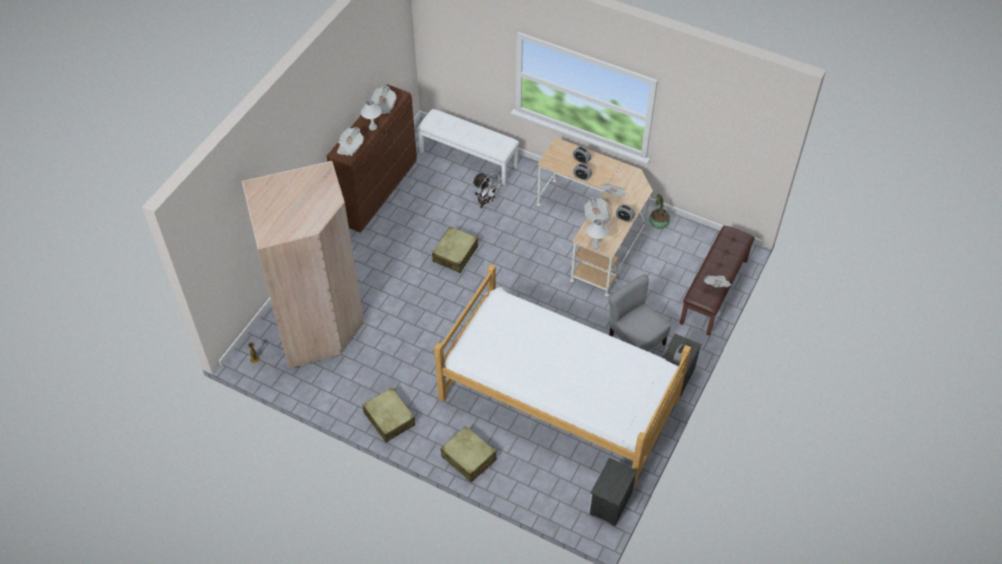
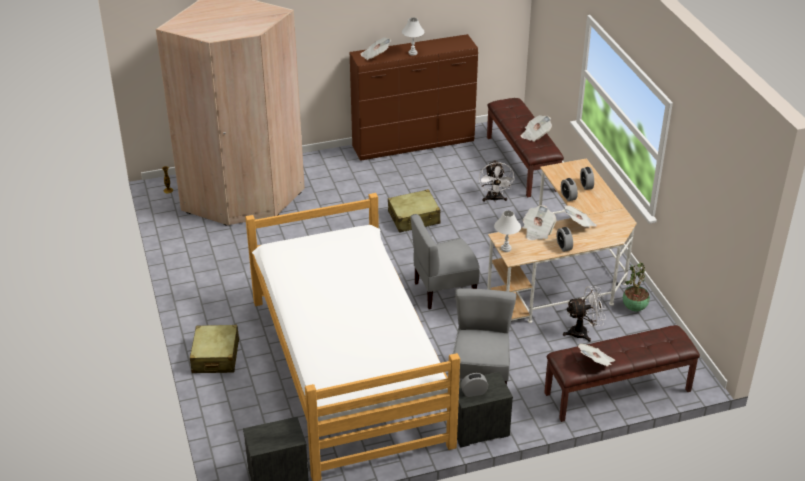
camera: 45 degrees right, 15 degrees down
(383, 106) = (442, 45): newspaper -> newspaper (535, 135)
(389, 419) = (199, 289): beige suitcase -> none
(469, 158) = (522, 163): white bench -> brown bench
(543, 297) = (444, 291): none -> grey chair
(652, 264) = (583, 332): none -> white fan

